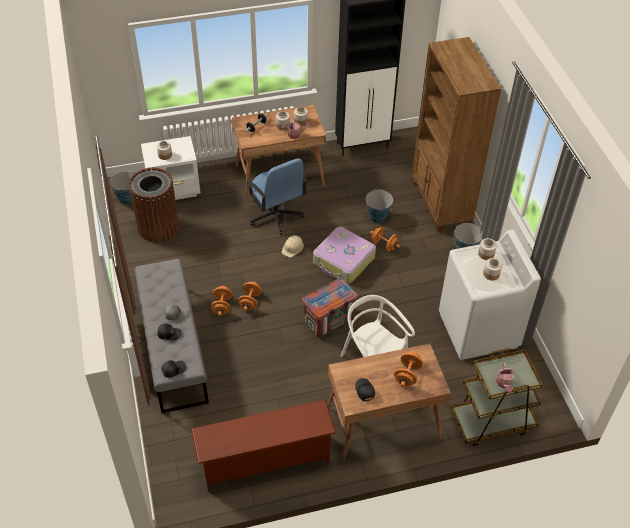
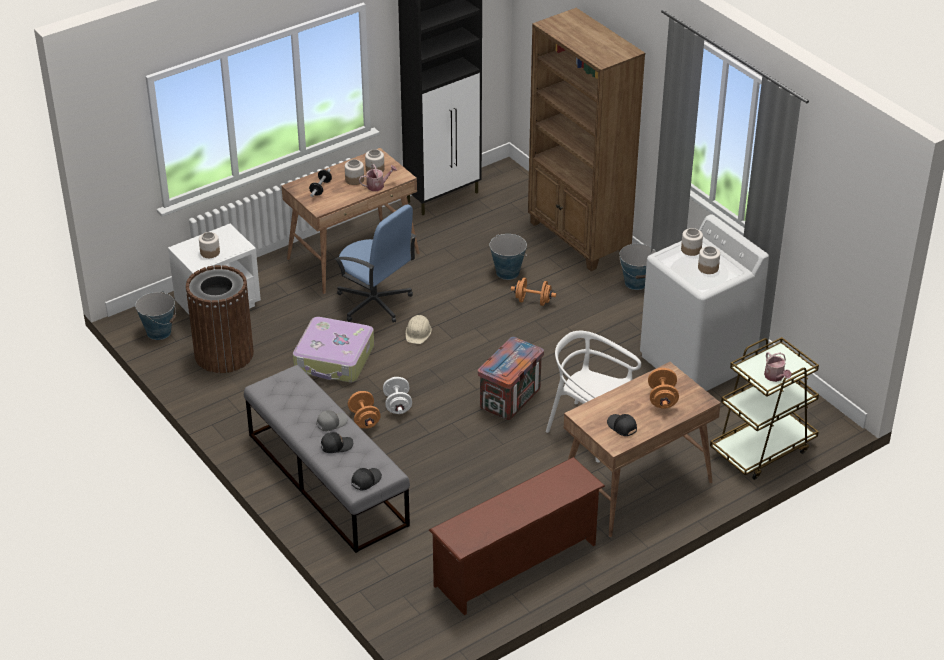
camera: 20 degrees left, 10 degrees down
(250, 301) = (397, 405): orange dumbbell -> white dumbbell
(343, 261) = (492, 331): suitcase -> suitcase (334, 359)

